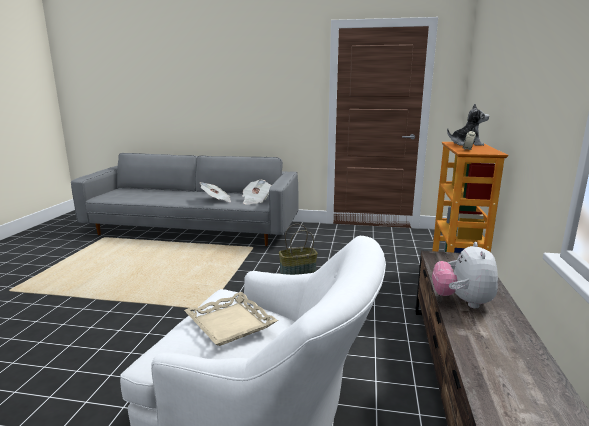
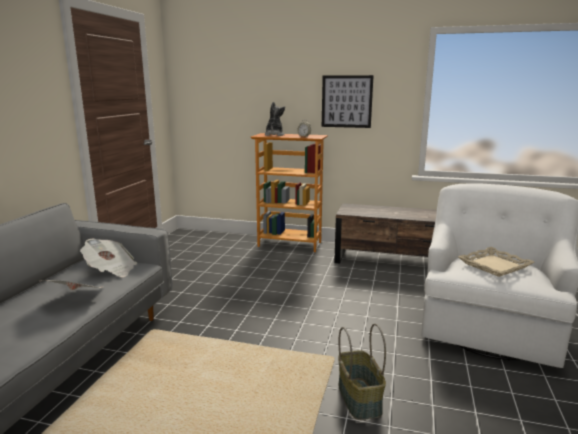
camera: 85 degrees left, 0 degrees up
(297, 272) = (249, 302): basket -> basket (360, 399)
(462, 302) = (418, 216): plush toy -> none
(531, 107) = (346, 101): none -> picture

